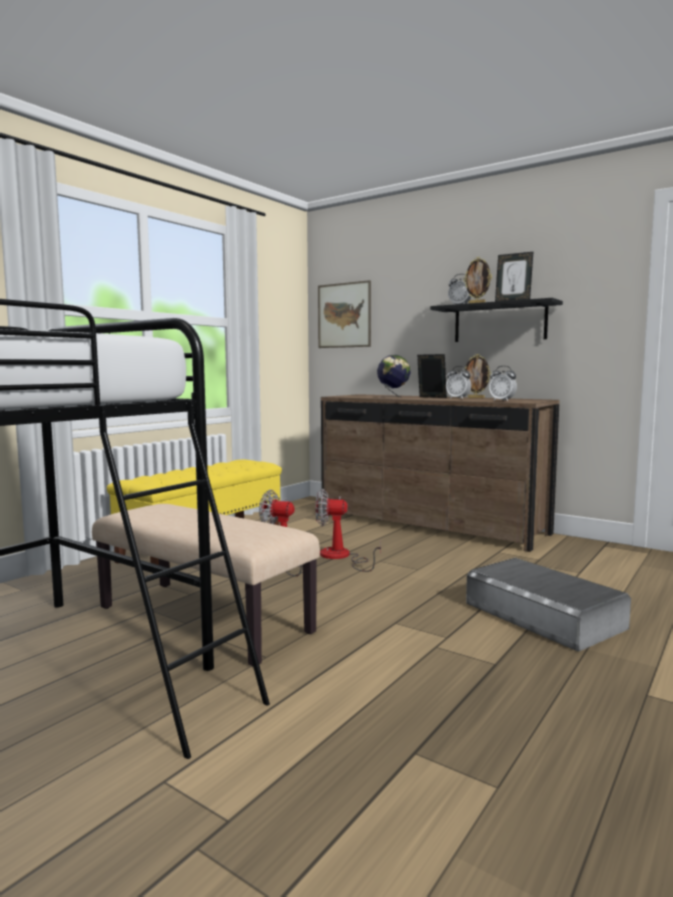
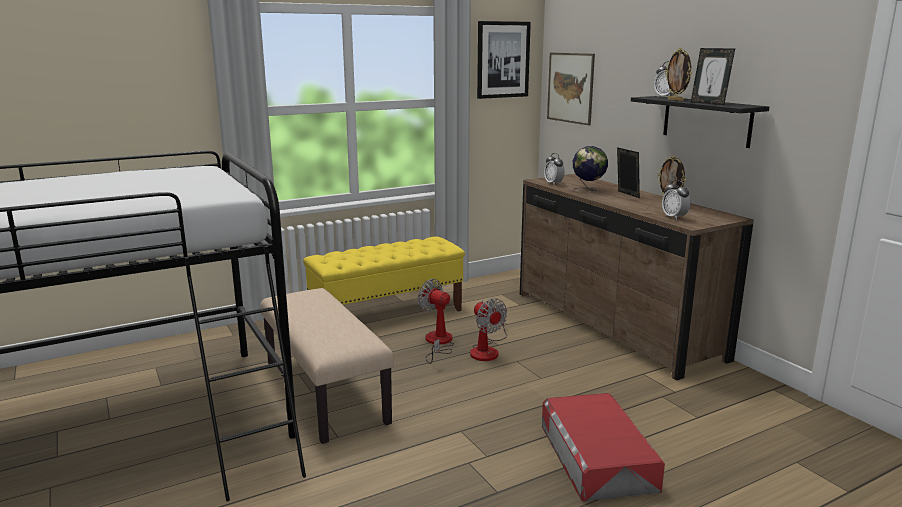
camera: 25 degrees right, 10 degrees up
(278, 288) = (502, 60): none -> picture
(341, 557) = (487, 350): fan -> fan turned 150 degrees counterclockwise
(458, 398) = (645, 203): alarm clock -> alarm clock (553, 183)
(543, 615) = (597, 456): grey storage box -> red storage box

